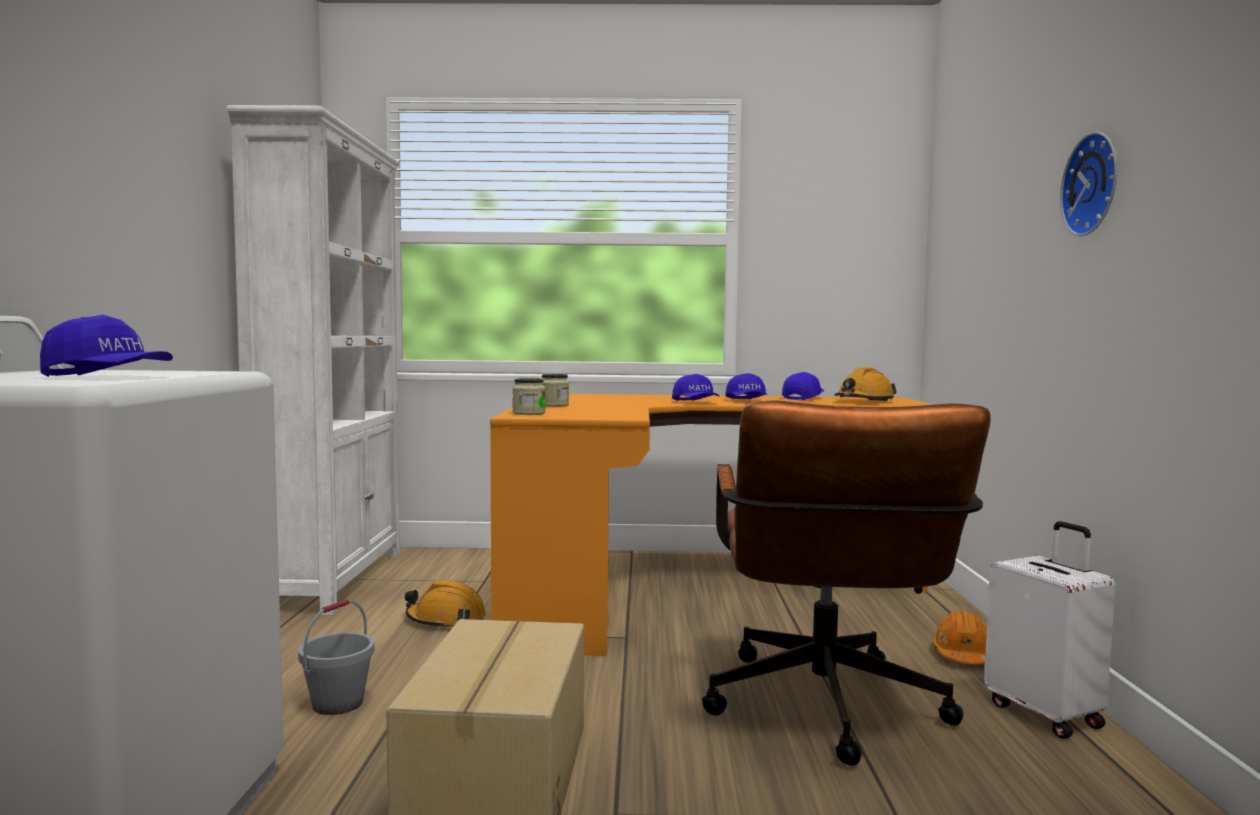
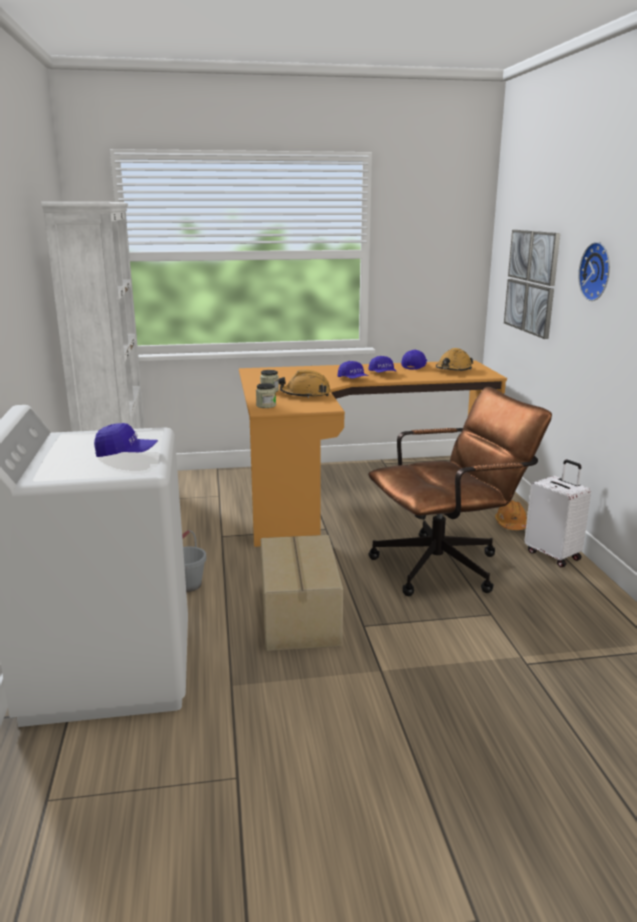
camera: 10 degrees left, 15 degrees up
(446, 620) = (213, 527): orange hard hat -> orange hard hat (305, 394)
(826, 714) = (447, 565): brown office chair -> brown office chair turned 105 degrees counterclockwise
(985, 254) = (531, 282): none -> picture

